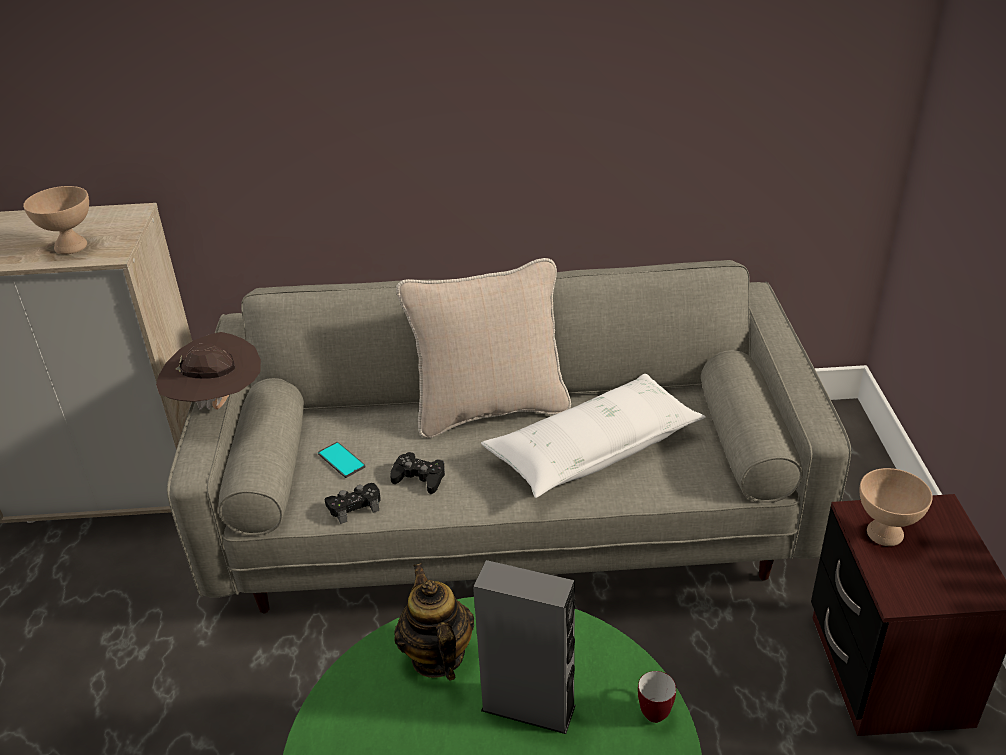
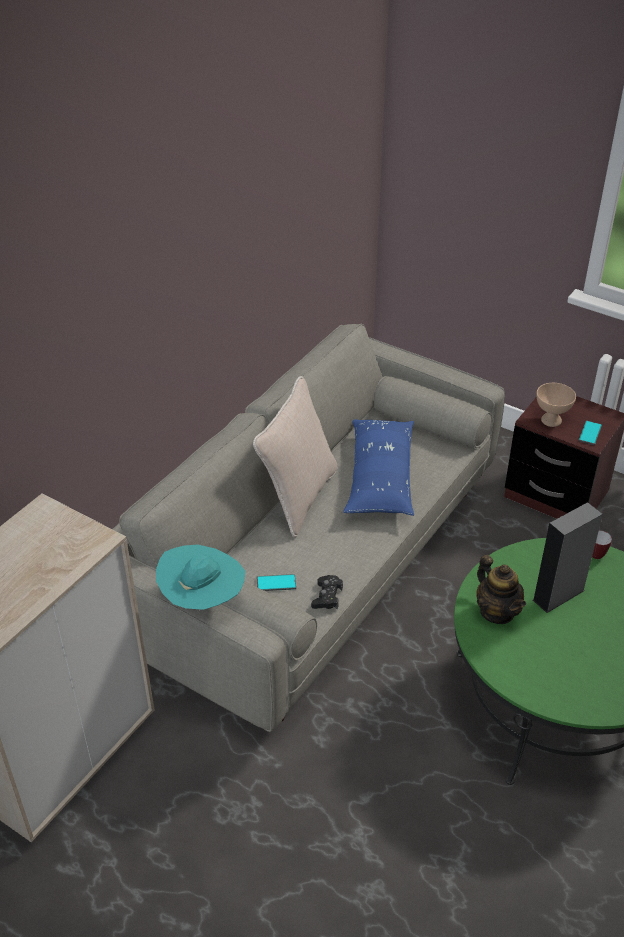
camera: 55 degrees left, 5 degrees up
(72, 246) = (59, 555): beige bowl -> none
(218, 404) = (203, 599): brown hat -> turquoise hat
(419, 478) = (330, 557): black game controller -> none
(437, 656) = (497, 612): teapot -> teapot turned 135 degrees counterclockwise
(594, 449) = (380, 477): white pillow -> blue pillow
(915, 586) = (590, 433): none -> phone

